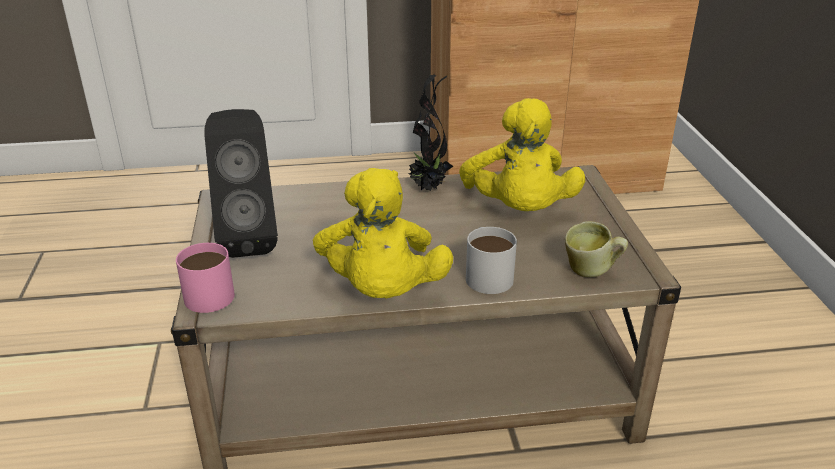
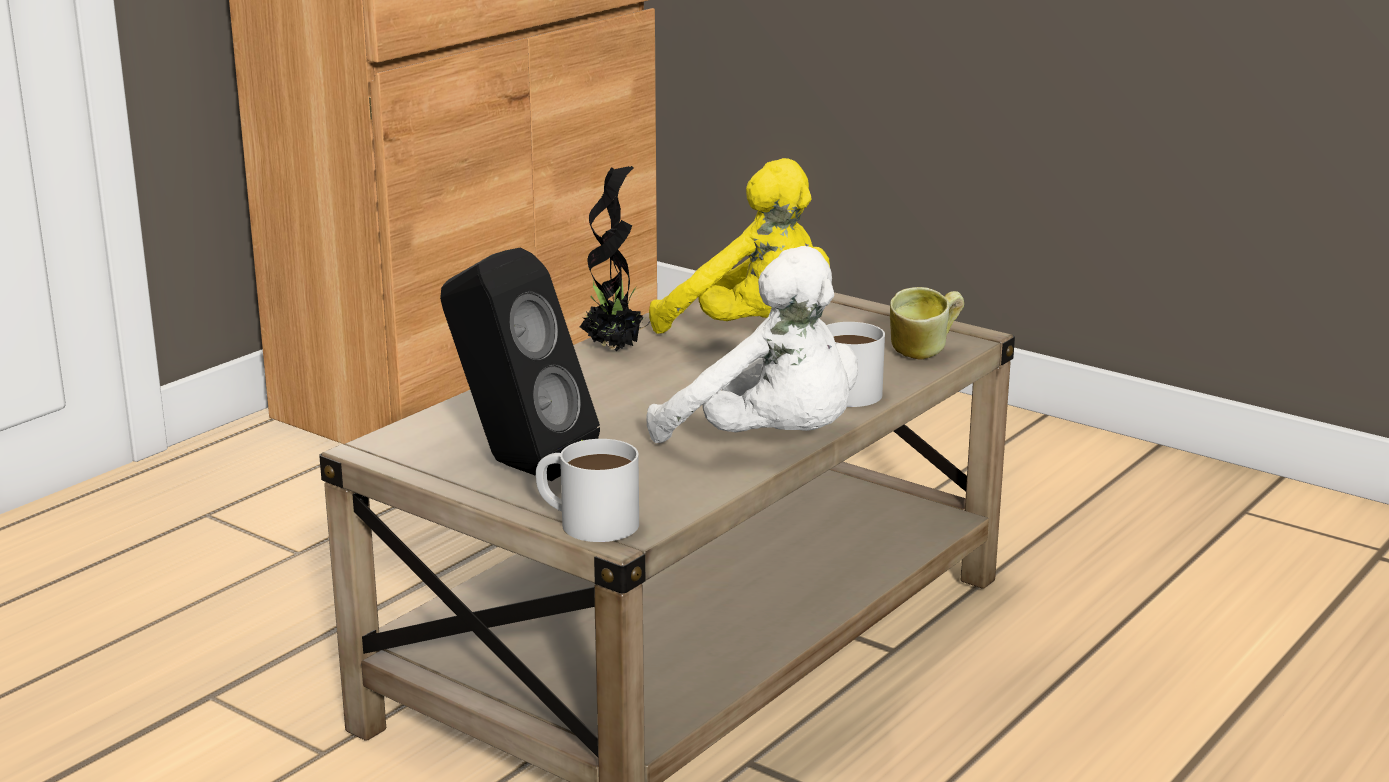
camera: 45 degrees left, 10 degrees down
(208, 291) = (586, 521): pink mug -> white mug
(382, 291) = (770, 443): yellow plush toy -> white plush toy

